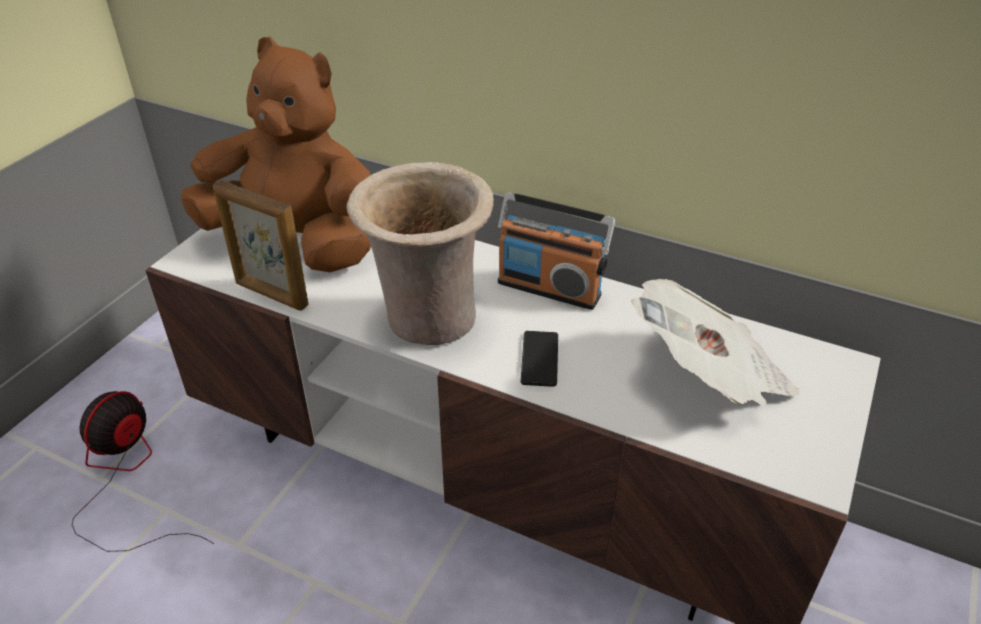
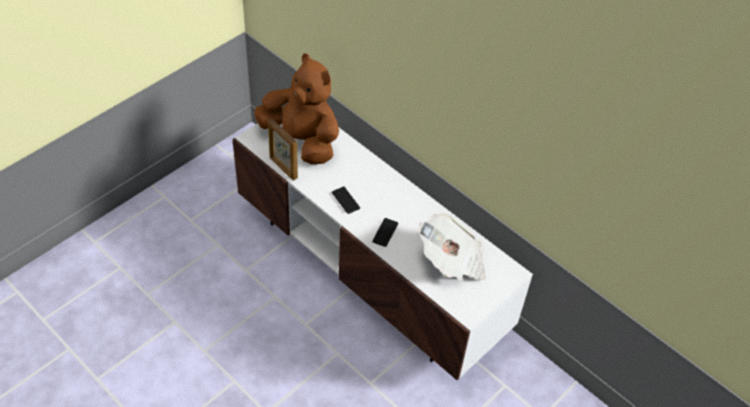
camera: 15 degrees right, 10 degrees up
(127, 479) = (202, 225): fan -> none
(427, 321) = (345, 200): beige vase -> phone
(549, 288) = (406, 198): radio -> none

